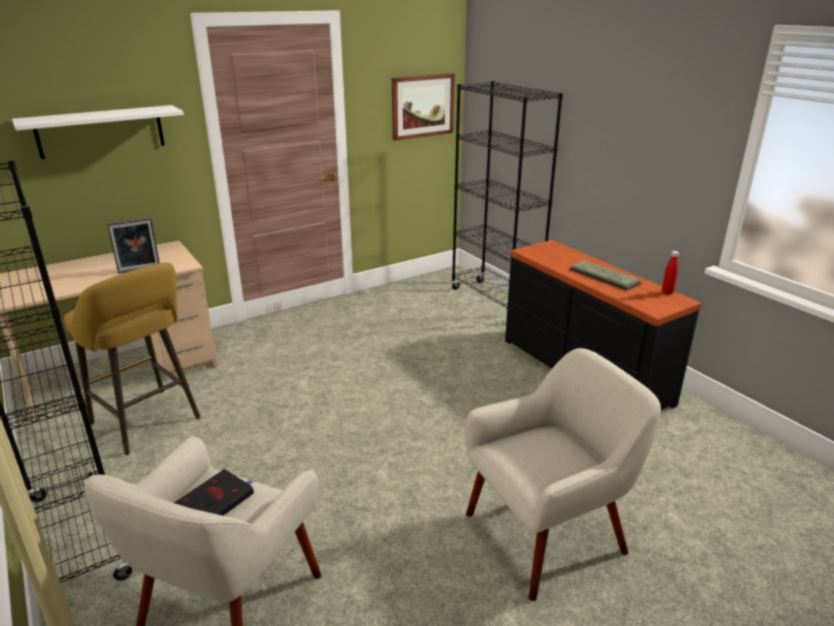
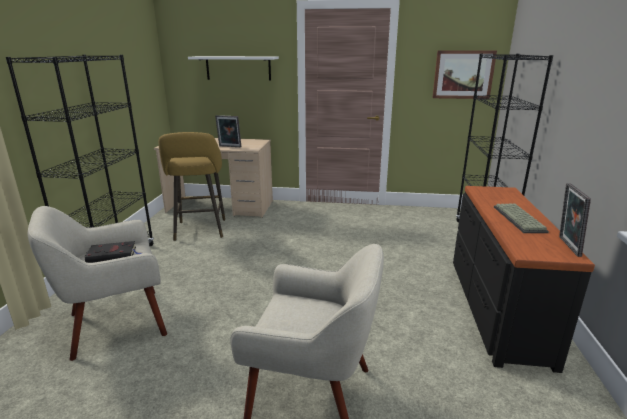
camera: 40 degrees right, 5 degrees down
(667, 292) = (566, 246): red bottle -> picture frame

